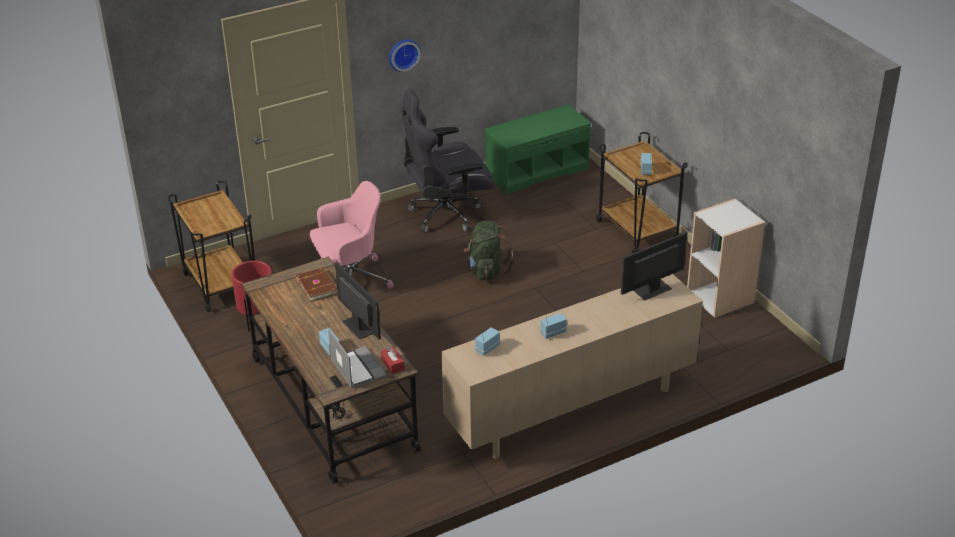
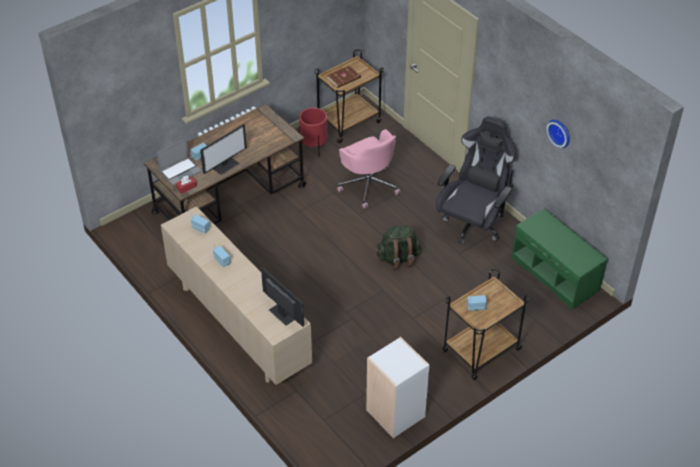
camera: 80 degrees right, 10 degrees up
(318, 286) = (268, 138): brown book -> brown book (344, 78)
(403, 54) = (505, 99): wall clock -> wall clock (560, 132)
(449, 213) = (472, 226): black office chair -> black office chair turned 60 degrees clockwise

